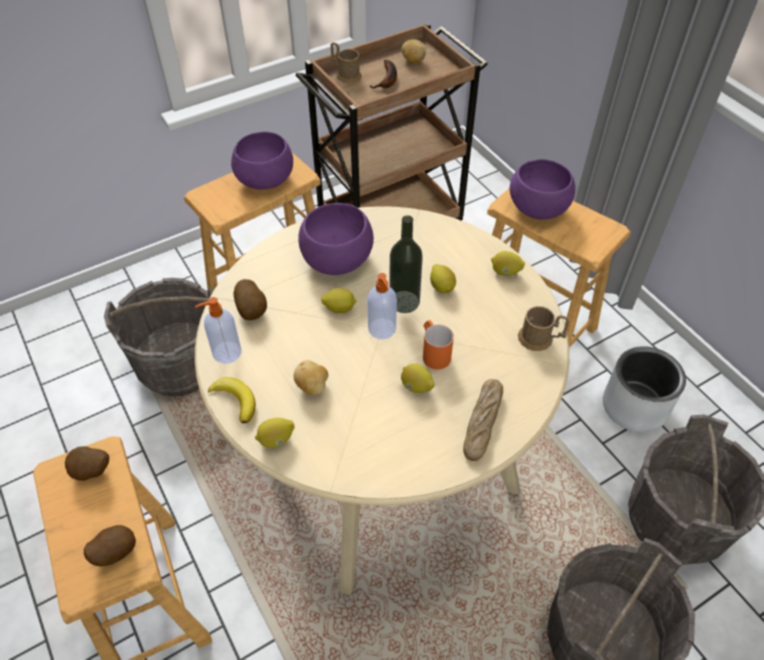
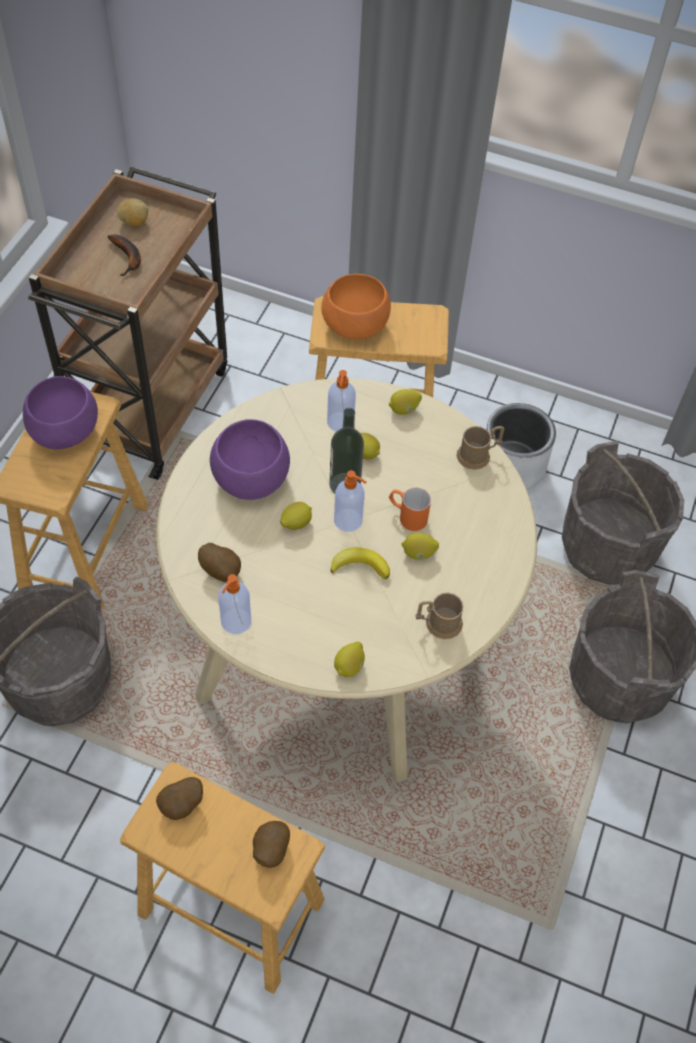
camera: 40 degrees left, 5 degrees up
(236, 400) = (284, 656): banana -> banana (360, 566)
(312, 386) = (337, 605): potato -> none
(345, 74) = (78, 272): brown mug -> brown mug (438, 623)
(443, 256) = (340, 423): none -> soap dispenser
(482, 423) = (491, 551): bread -> none
(538, 207) = (355, 324): purple bowl -> orange bowl

